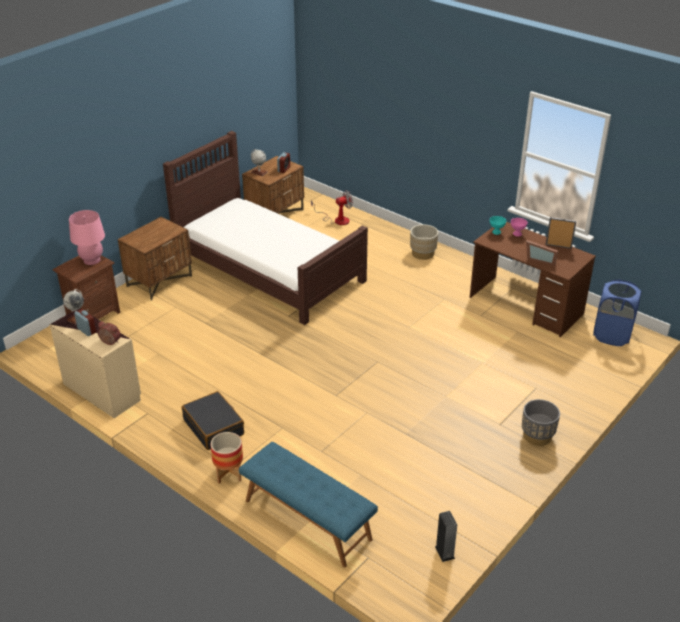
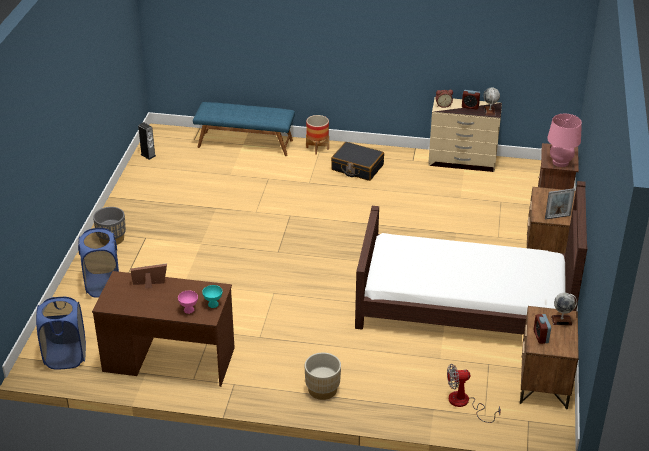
camera: 150 degrees right, 0 degrees up
(337, 220) = (465, 403): fan -> fan turned 45 degrees clockwise
(558, 246) = (136, 309): picture frame -> picture frame (557, 217)
(562, 386) = (103, 285): none -> blue laundry basket

